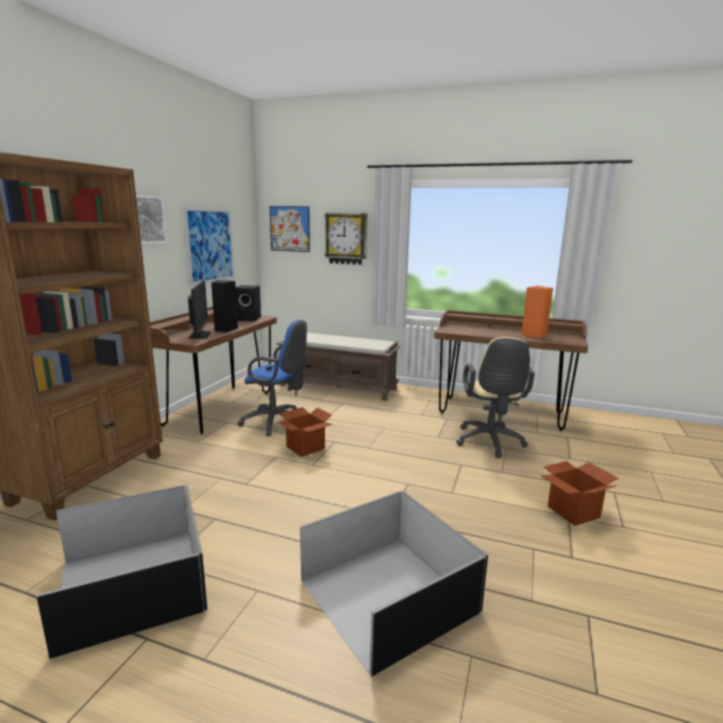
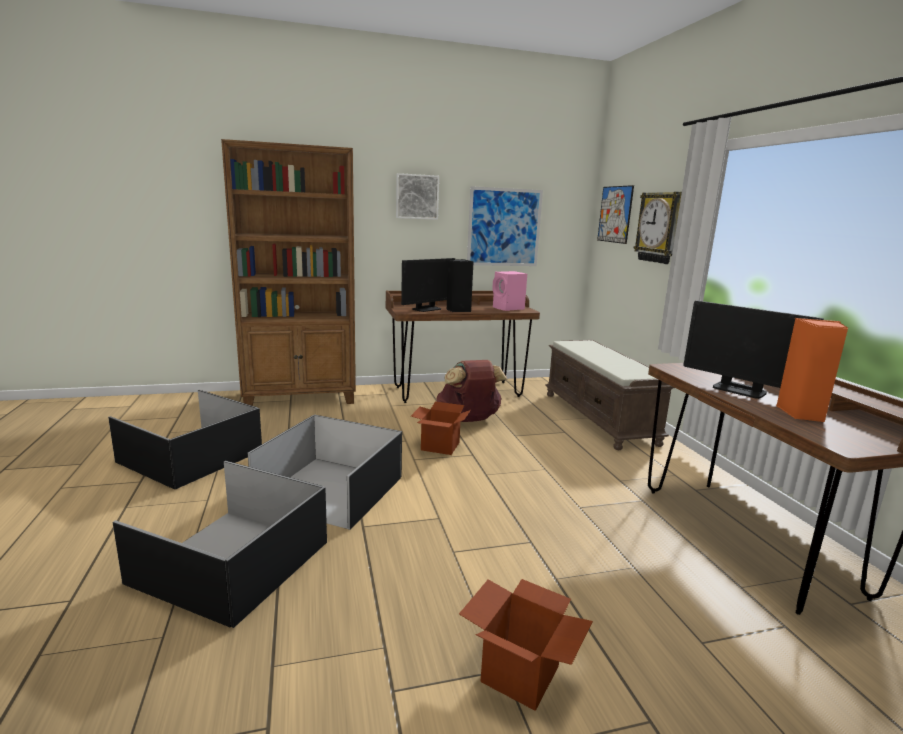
camera: 55 degrees right, 0 degrees up
(249, 319) = (508, 308): black speaker -> pink speaker
(277, 423) = (469, 420): blue office chair -> brown backpack
(317, 515) = (328, 489): none -> black storage box
(490, 443) = (627, 550): beige office chair -> none
(494, 332) = (739, 390): none -> monitor

